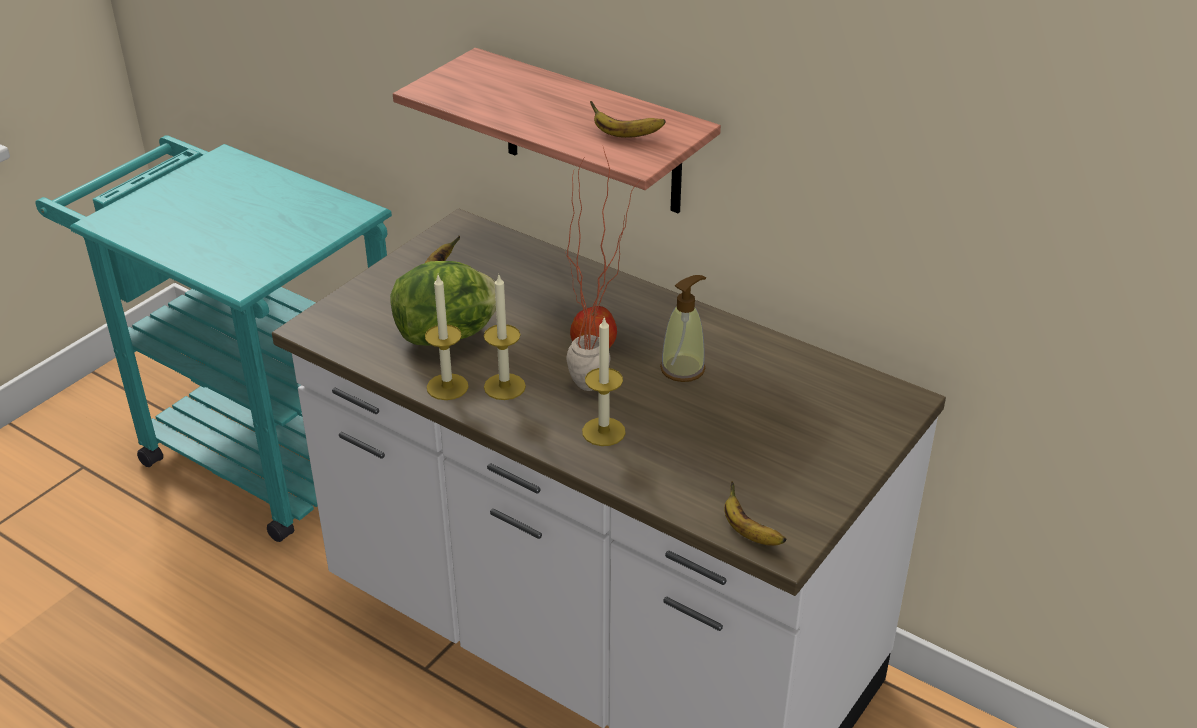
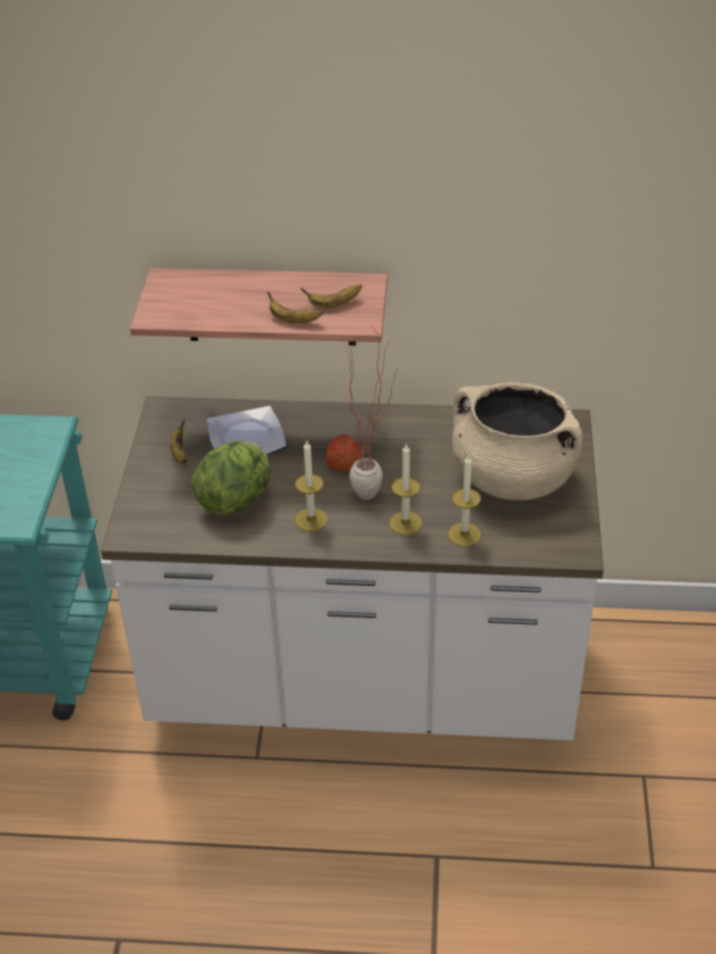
camera: 30 degrees left, 5 degrees up
(447, 387) = (272, 537): candle -> candle (464, 534)
(515, 281) = (245, 438): none -> plate
(683, 369) = (417, 457): soap dispenser -> none
(749, 533) = (551, 550): banana -> banana (293, 320)
(776, 433) = (512, 478): none -> beige cooking pot

